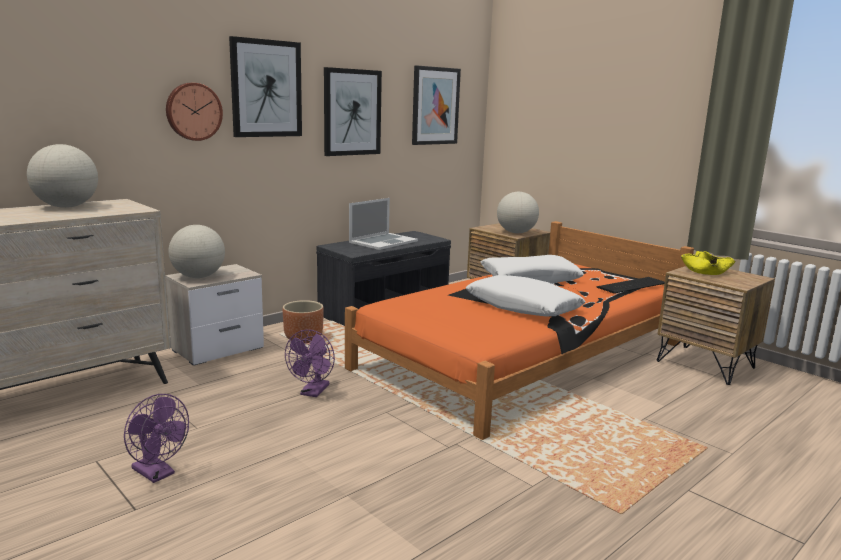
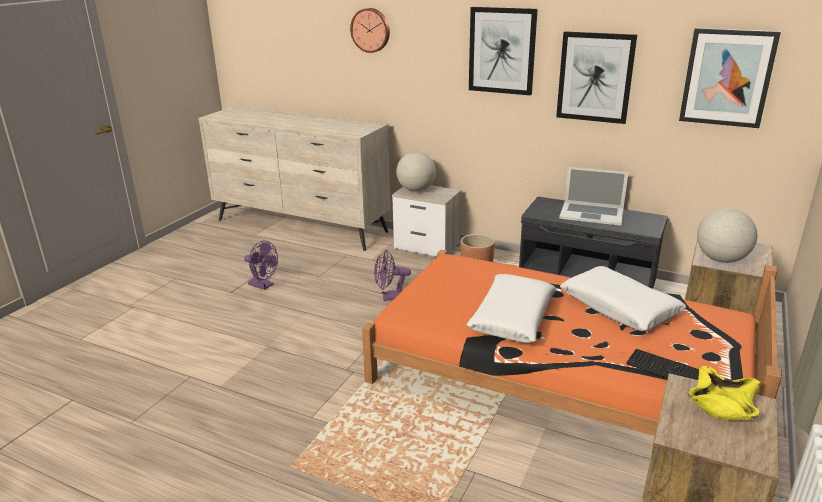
camera: 70 degrees right, 10 degrees up
(66, 207) = (343, 123): globe -> none
(157, 474) = (263, 285): purple fan -> purple fan turned 75 degrees counterclockwise
(193, 111) = (439, 67): wall clock -> wall clock (371, 30)

